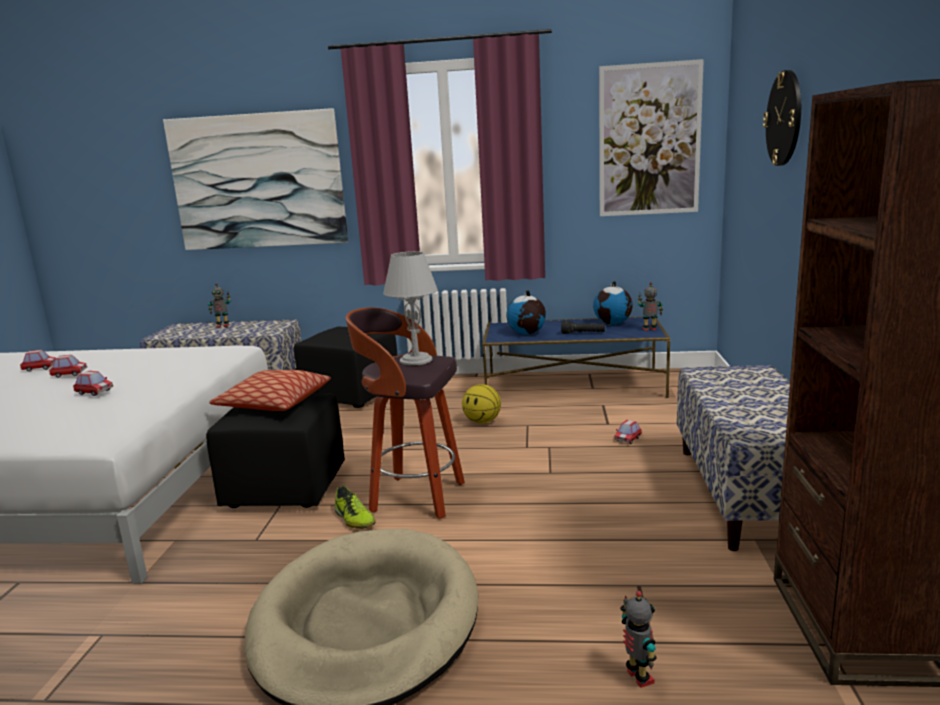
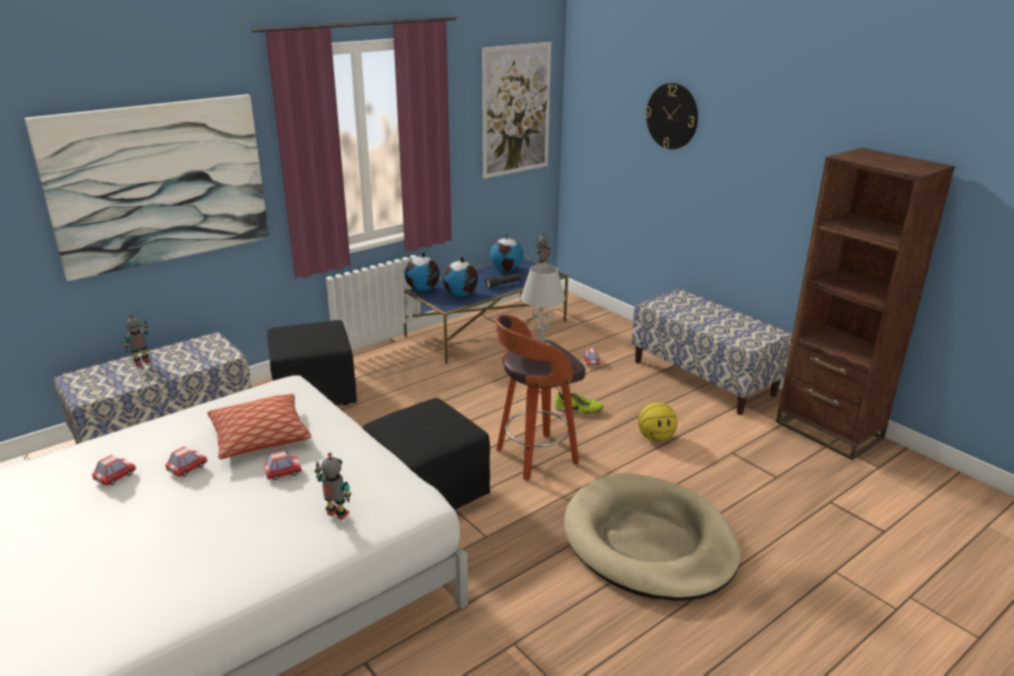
camera: 45 degrees left, 10 degrees up
(274, 403) = (418, 423): pillow -> pillow (260, 437)
(354, 519) = (525, 490): shoe -> shoe (578, 410)
(482, 422) = (475, 382): basketball -> basketball (656, 438)
(503, 325) = (423, 289): none -> globe
(638, 678) = (795, 496): toy robot -> toy robot (337, 514)

